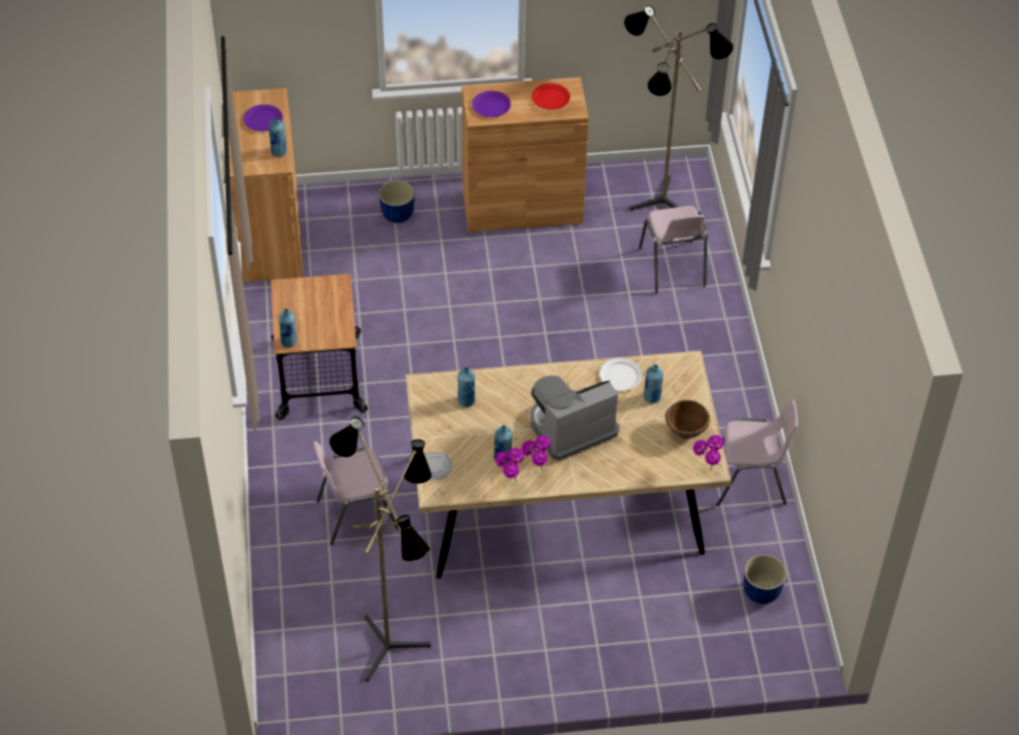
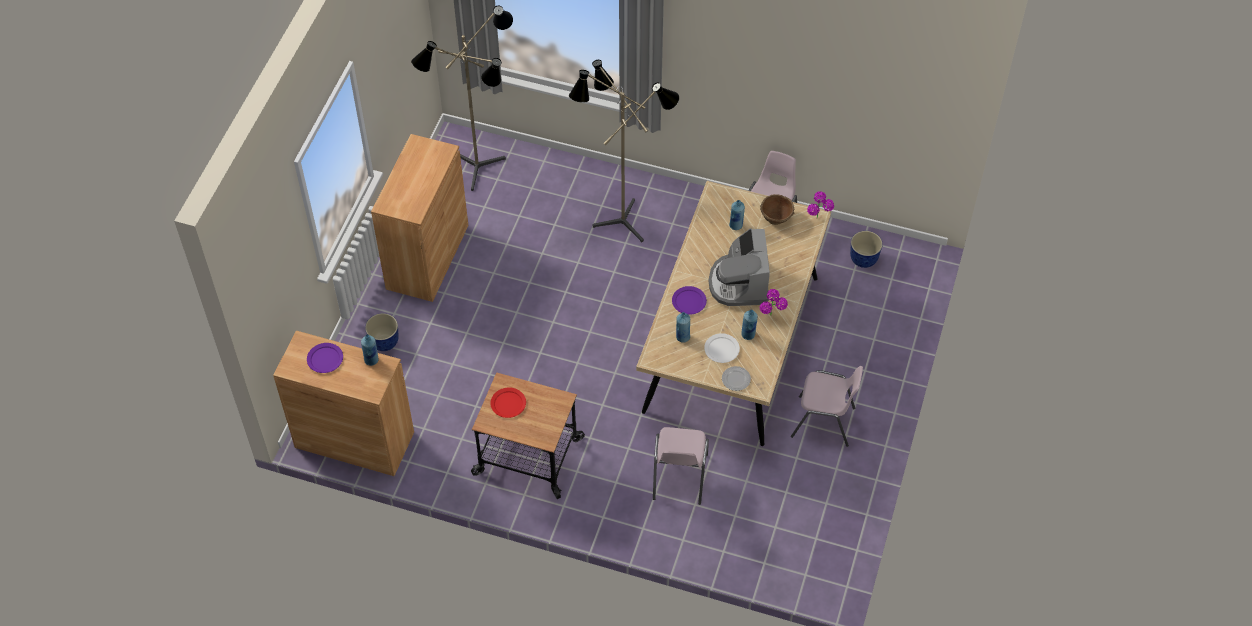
camera: 65 degrees left, 5 degrees up
(289, 342) = (547, 438): blue bottle -> none
(395, 643) = (808, 493): floor lamp -> floor lamp (621, 218)
(491, 105) = (407, 200): purple plate -> purple plate (688, 301)
(509, 485) = (775, 339): potted plant -> none
(550, 98) = (422, 160): red plate -> red plate (508, 403)
(620, 376) = (706, 236): white plate -> white plate (721, 349)
(672, 268) = (546, 189): pink chair -> pink chair (824, 422)

